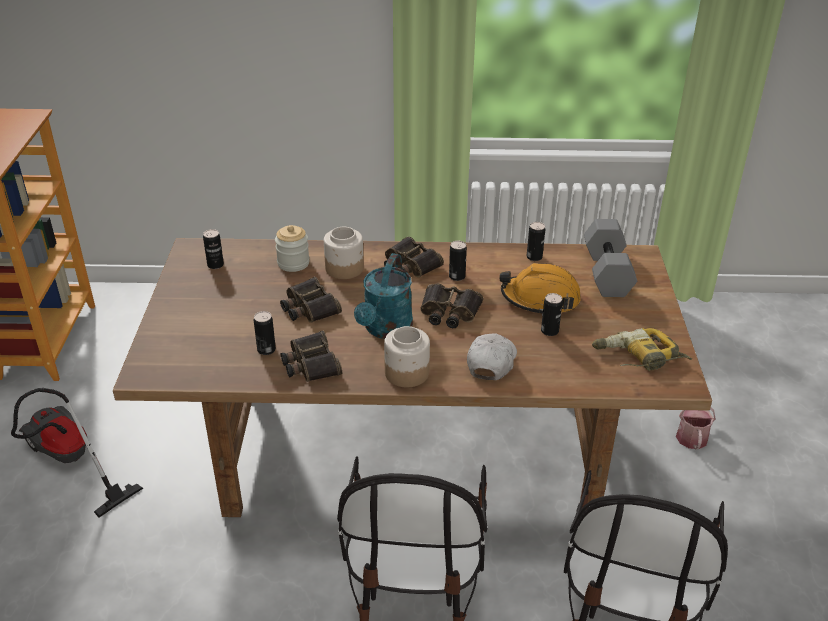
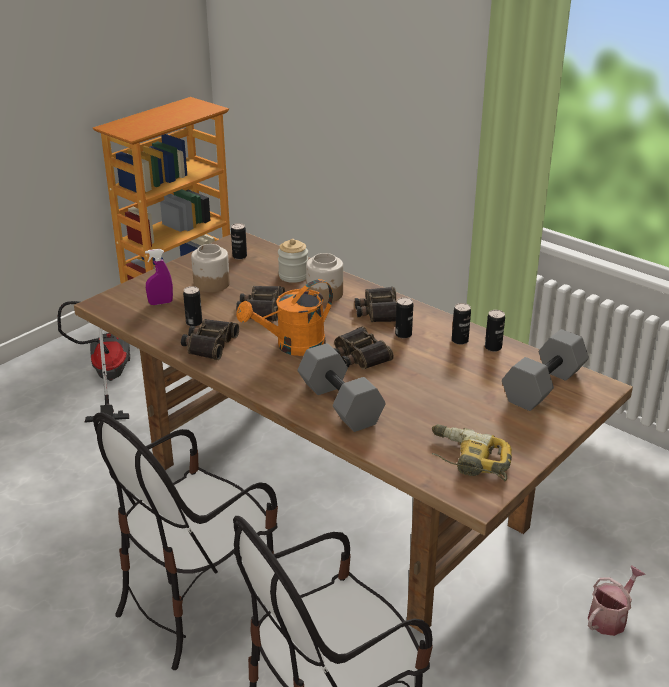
camera: 40 degrees right, 5 degrees down
(204, 345) = (160, 303): none -> purple spray bottle
(385, 329) = (293, 346): turquoise watering can -> orange watering can
(406, 373) = (264, 381): jar -> jar (211, 284)
(491, 362) = (338, 404): white cap -> grey dumbbell
(540, 299) = (448, 379): orange hard hat -> none
(549, 331) = (420, 405): can -> can (460, 340)

